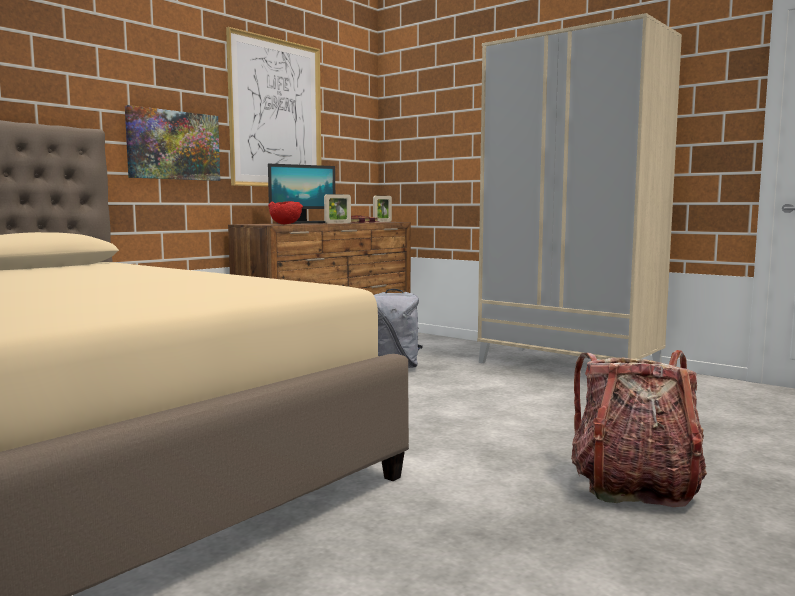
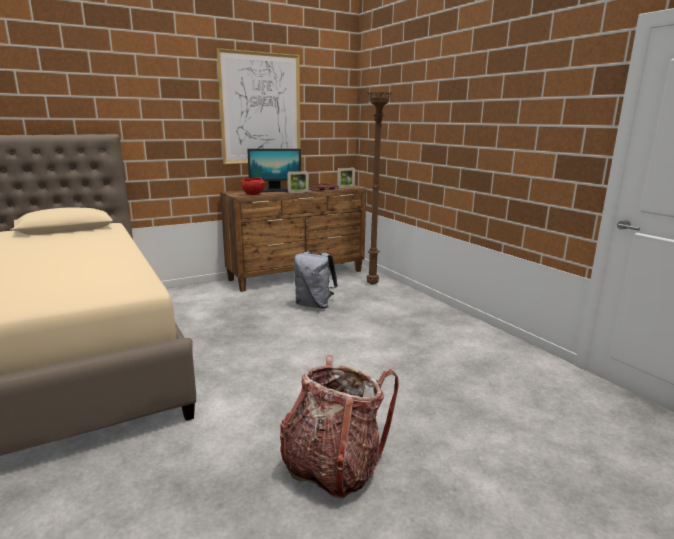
camera: 20 degrees right, 10 degrees up
(173, 145) = (176, 139): picture -> none
(439, 344) = (373, 284): none -> brown floor lamp
(569, 366) = (442, 323): beige wardrobe -> none

